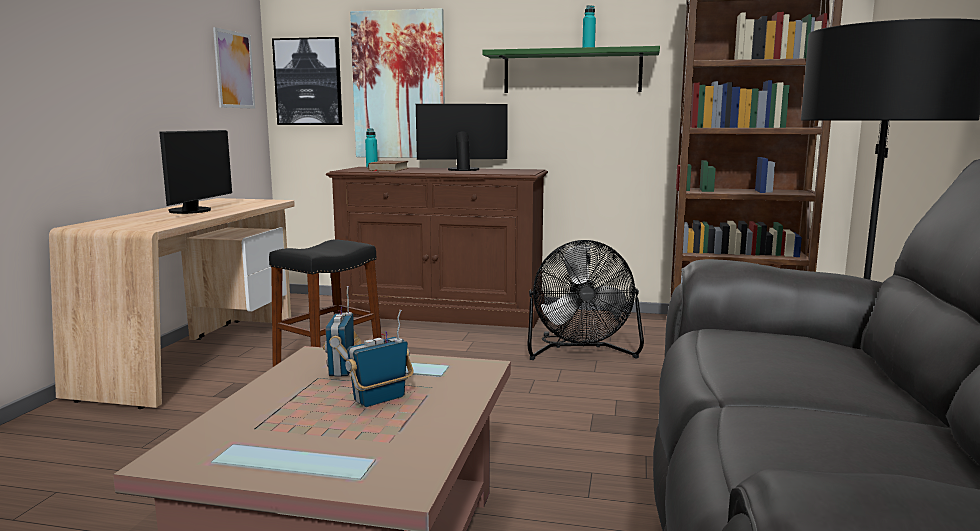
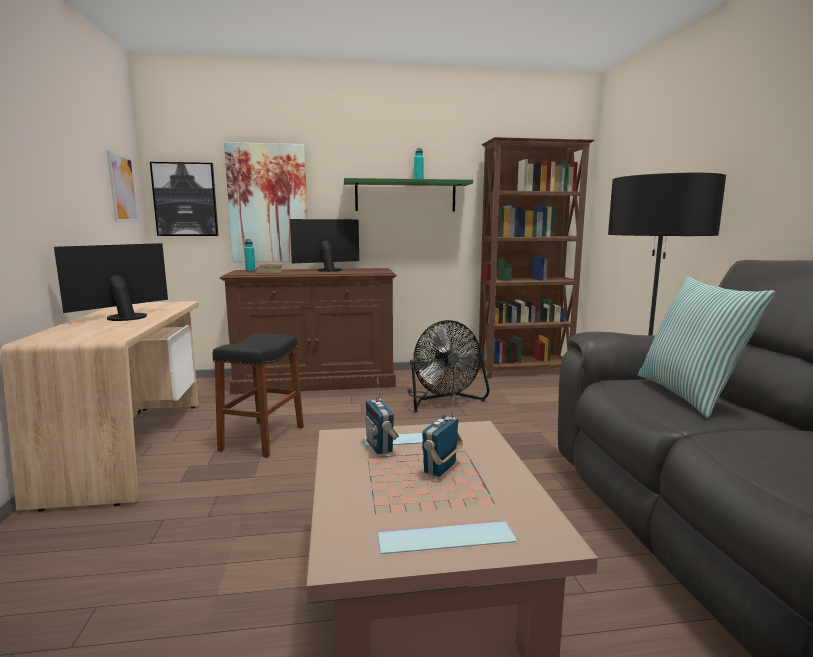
camera: 20 degrees left, 0 degrees up
(194, 211) = (124, 317): monitor -> monitor turned 135 degrees counterclockwise
(801, 357) = (689, 395): none -> pillow

